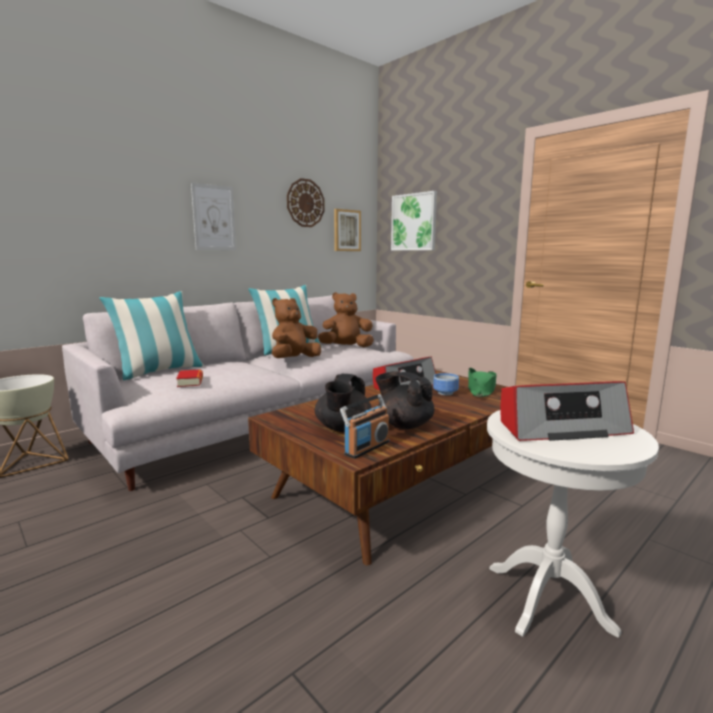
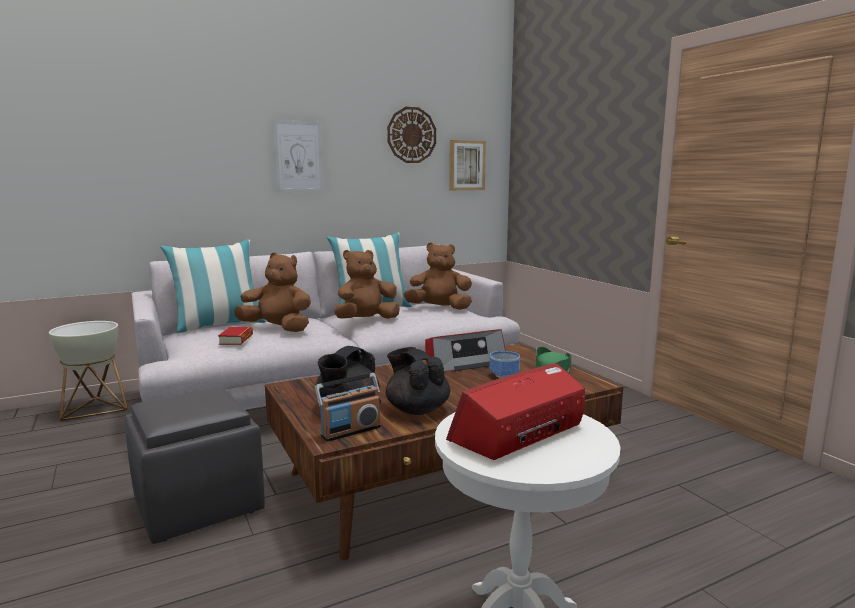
camera: 15 degrees right, 0 degrees up
(199, 537) = (199, 503): none -> grey ottoman
(221, 371) = (278, 329): none -> brown plush toy
(414, 222) = (547, 155): picture -> none
(560, 427) = (519, 433): radio -> radio turned 135 degrees clockwise

